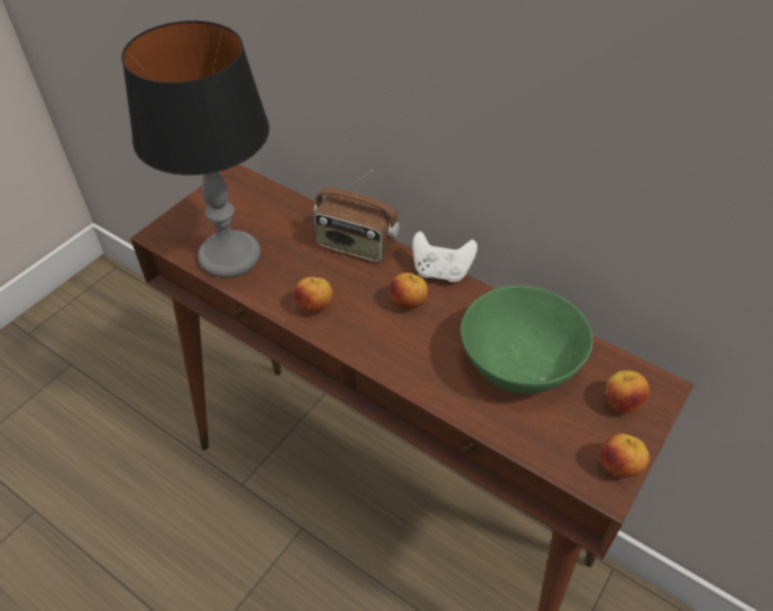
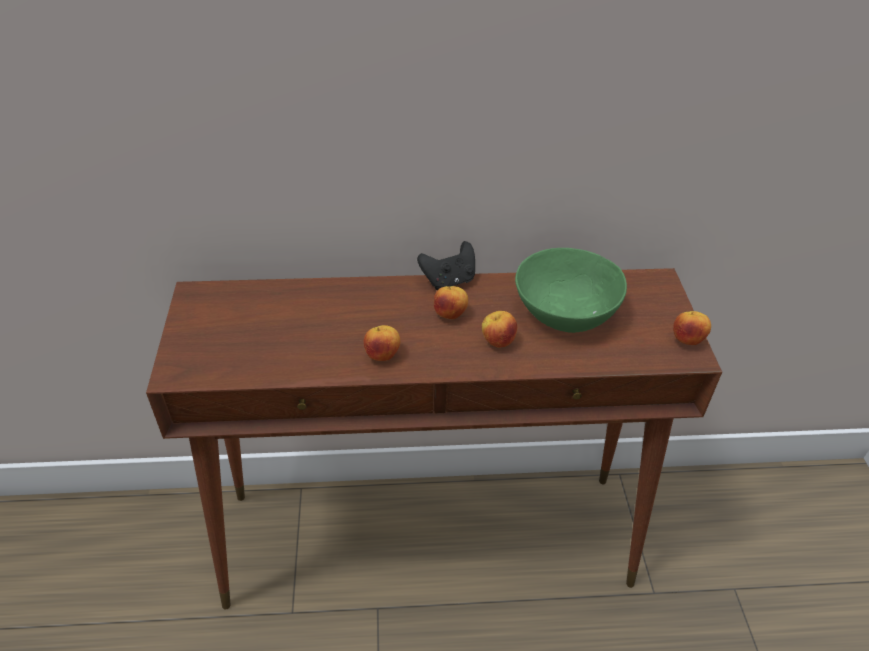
camera: 40 degrees left, 5 degrees down
(229, 256) = (264, 357): table lamp -> none
(355, 245) = (363, 295): radio -> none
(441, 271) = (449, 280): white game controller -> black game controller
(621, 403) = (649, 302): apple -> apple (497, 342)

